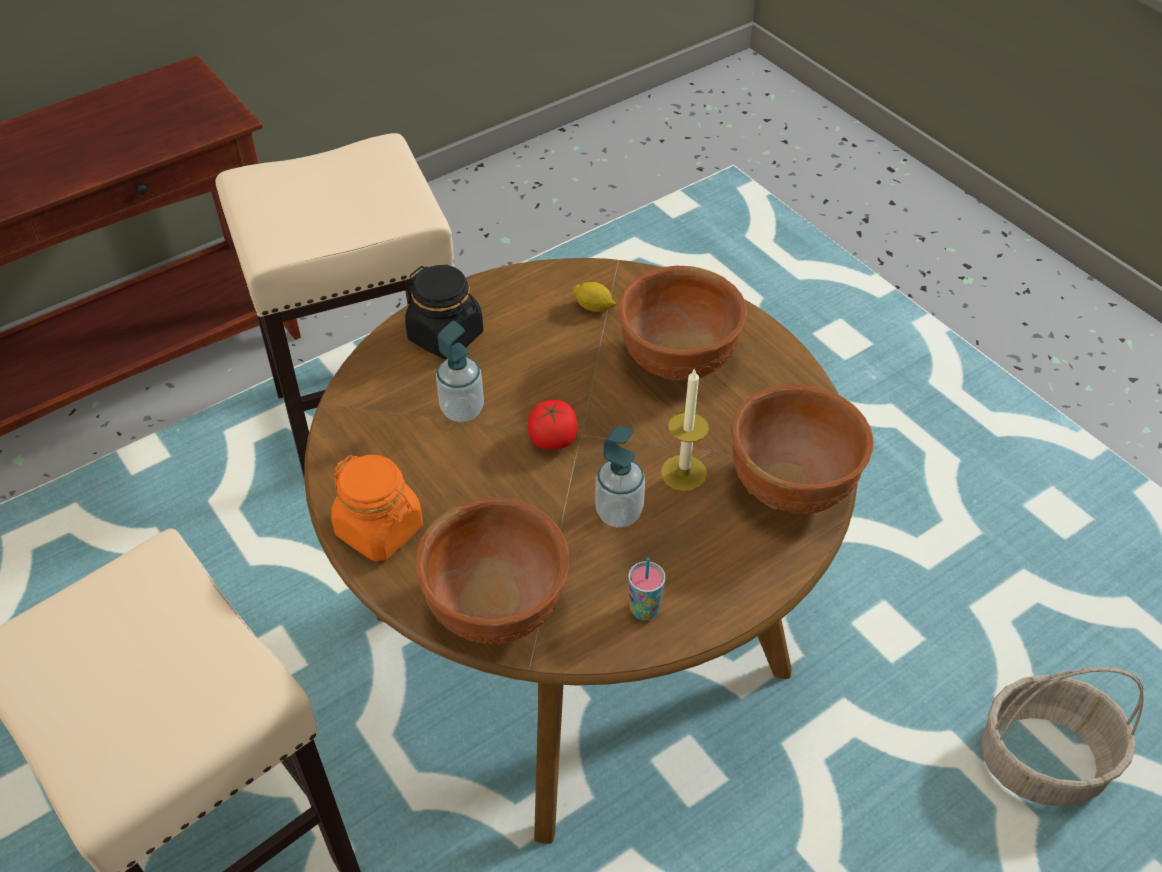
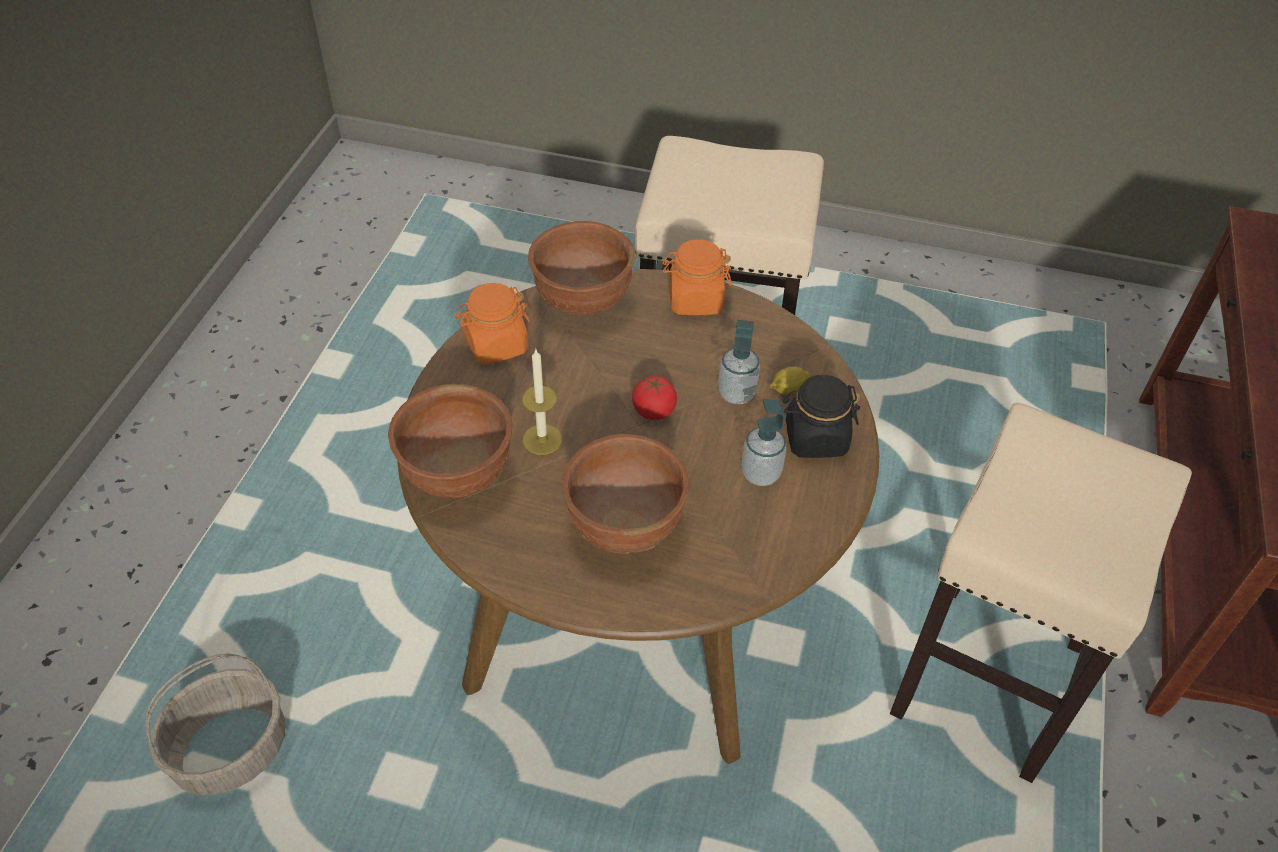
camera: 140 degrees right, 0 degrees up
(593, 307) = (739, 535): lemon -> lemon (789, 389)
(619, 512) = (562, 389): soap dispenser -> soap dispenser (760, 474)
(644, 610) = (496, 345): cup -> orange jar

